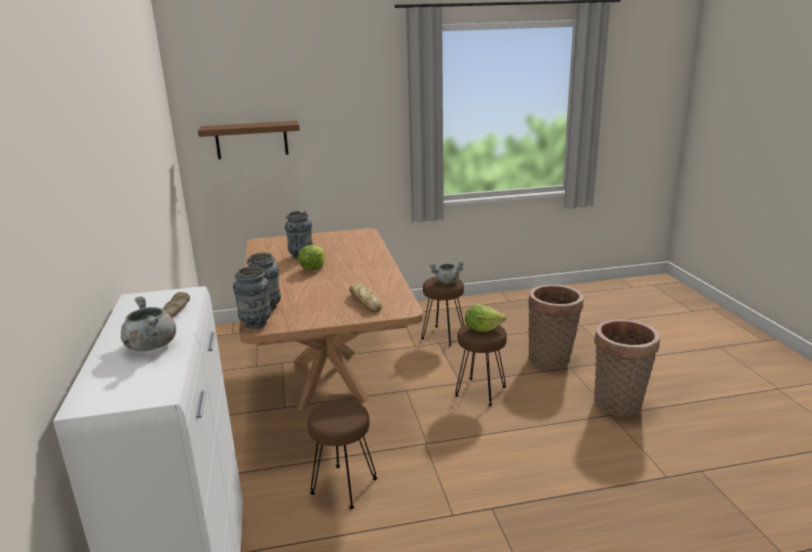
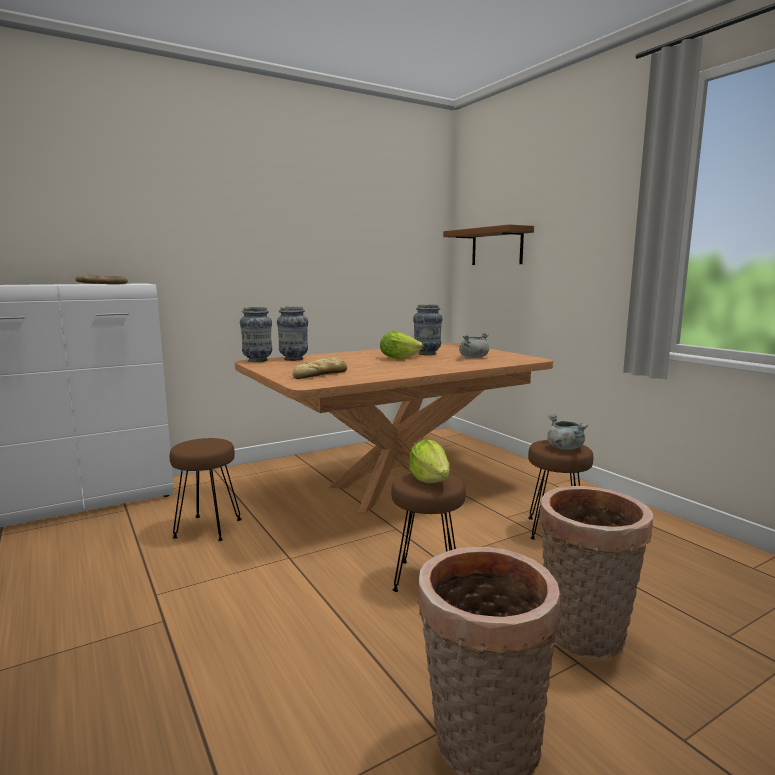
camera: 70 degrees right, 10 degrees down
(150, 345) = (43, 284): grey cooking pot -> grey cooking pot (473, 357)

